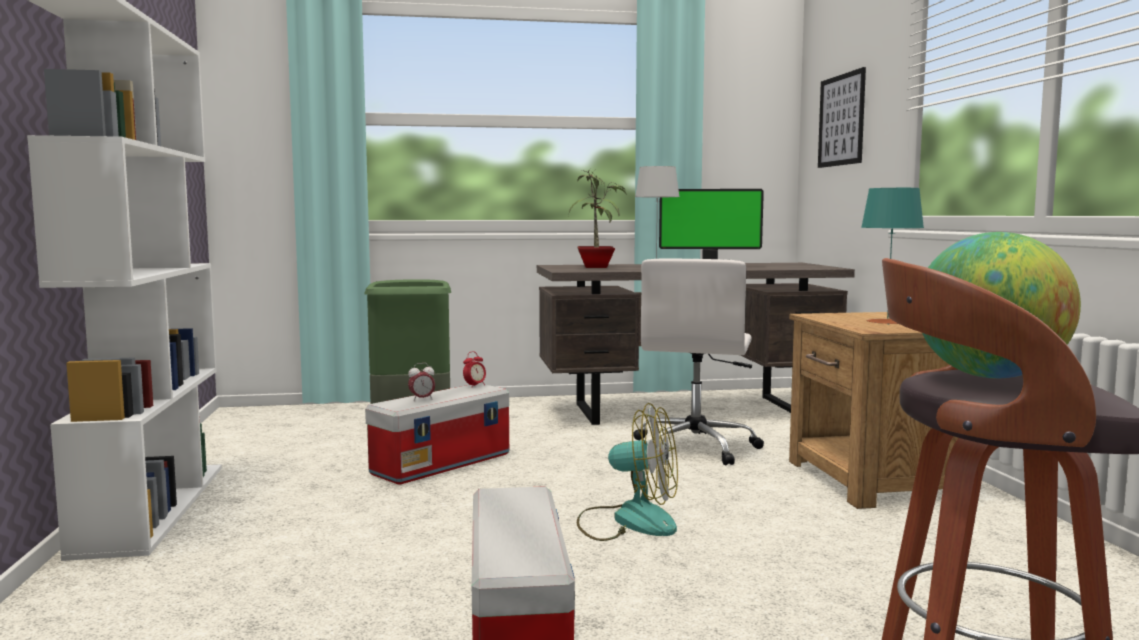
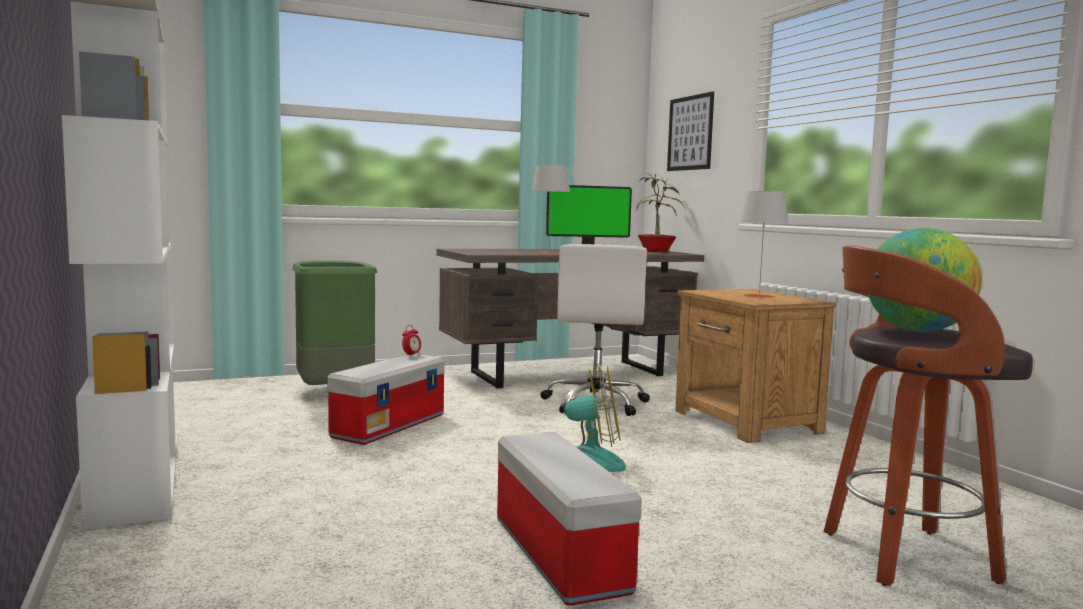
camera: 15 degrees left, 0 degrees up
(422, 399) = (376, 368): alarm clock -> none
(597, 267) = (496, 251): potted plant -> potted plant (657, 251)
(887, 322) = (759, 296): turquoise table lamp -> grey table lamp

